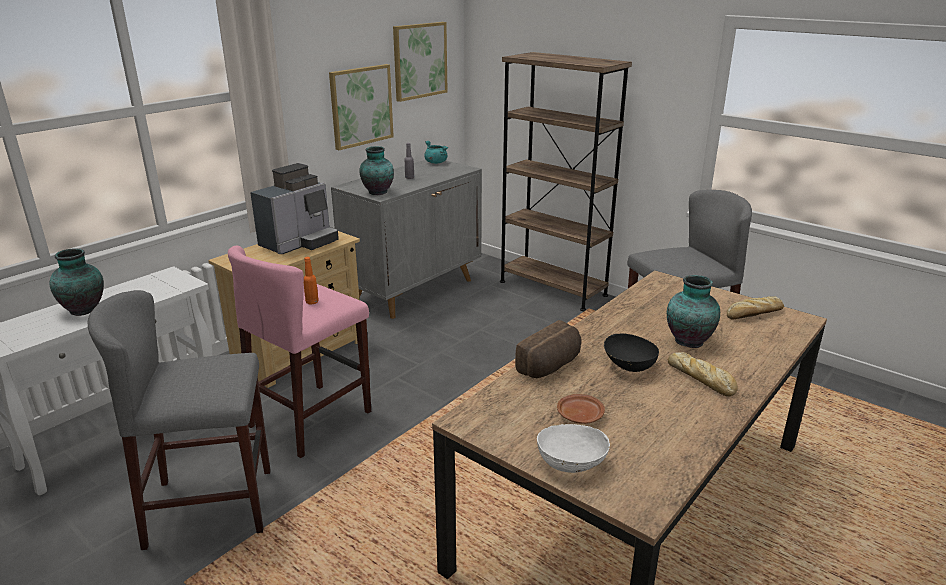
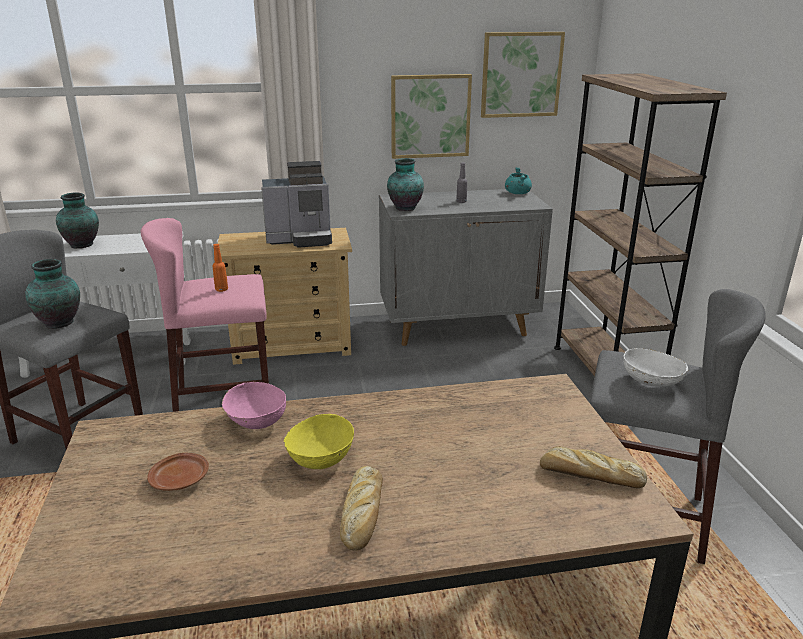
camera: 40 degrees right, 0 degrees up
(551, 366) = (255, 421): bread -> pink bowl
(571, 463) = (85, 517): white bowl -> white bowl (651, 381)
(628, 366) = (320, 458): black bowl -> yellow bowl
(688, 340) = (439, 465): vase -> vase (60, 322)

